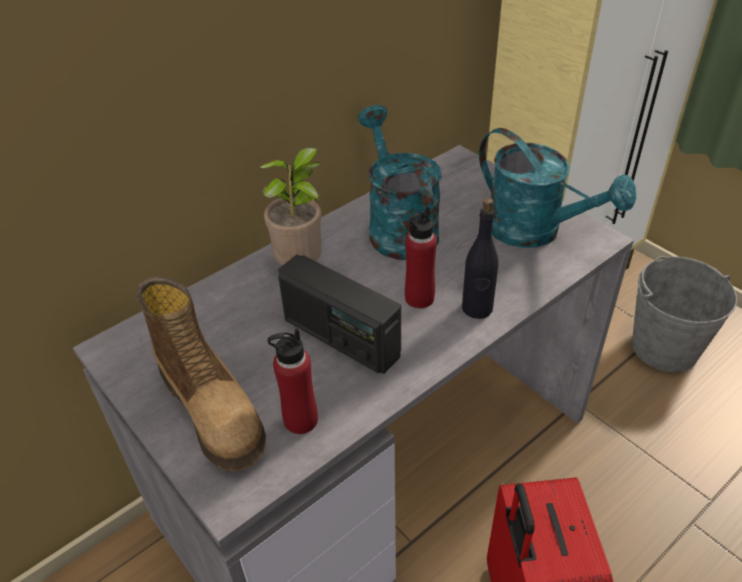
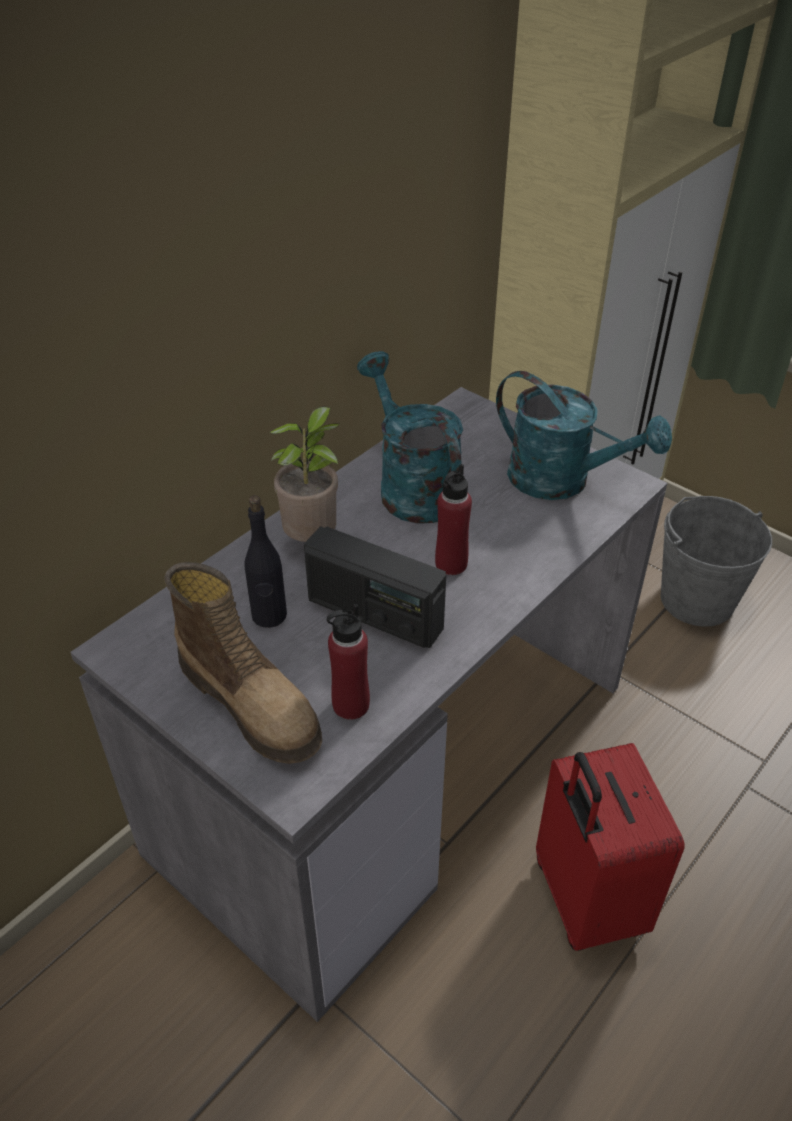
camera: 10 degrees left, 0 degrees up
(477, 308) = (515, 570): black bottle -> black bottle (269, 616)

